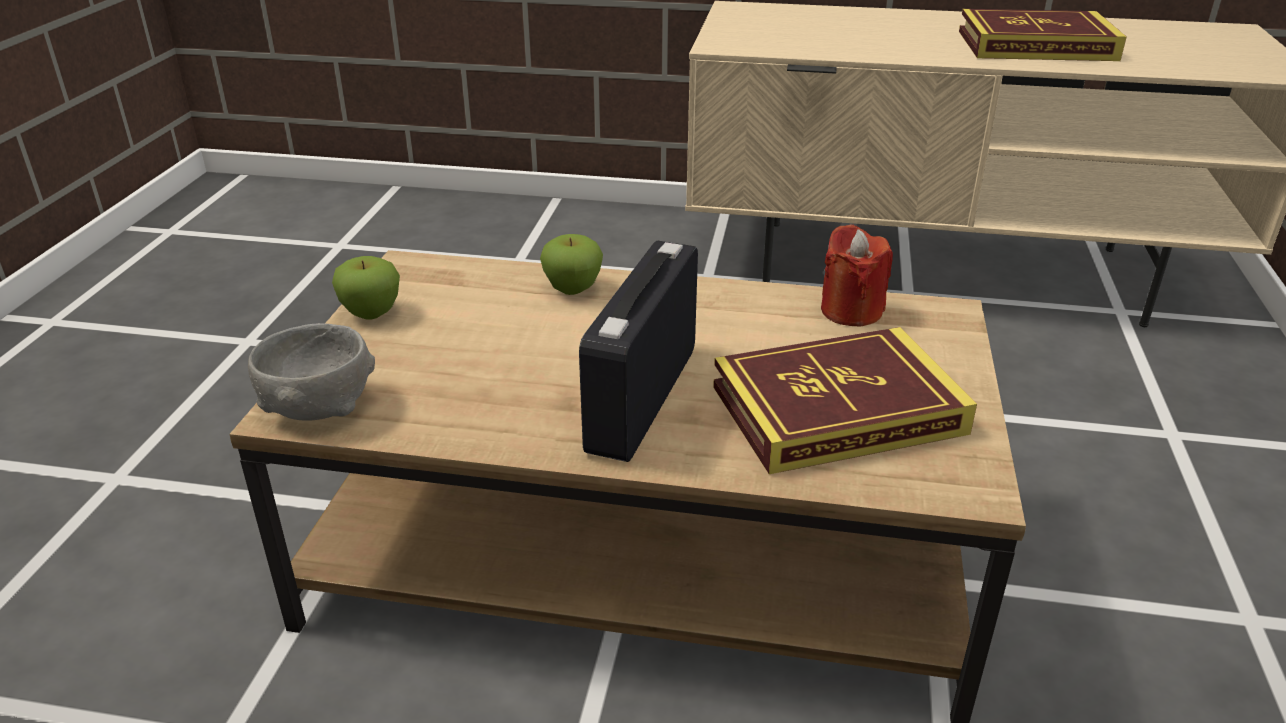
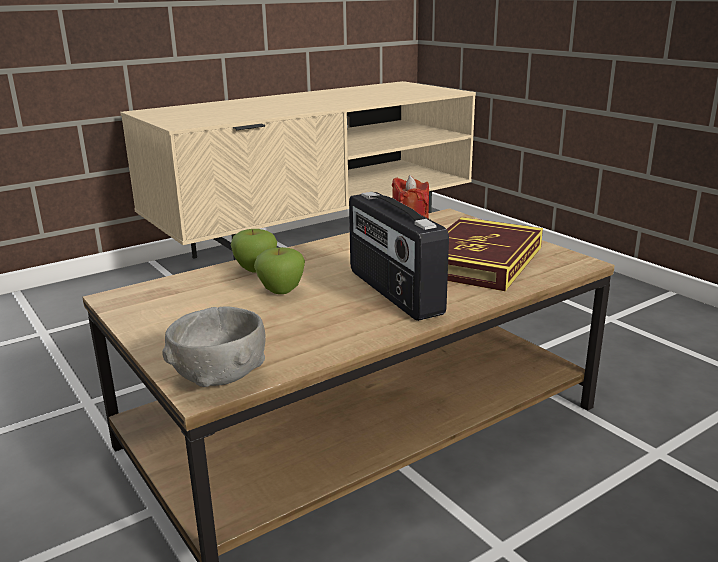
camera: 45 degrees left, 10 degrees down
(371, 313) = (147, 325): apple -> apple (281, 290)
(1036, 45) = (338, 99): book -> none

